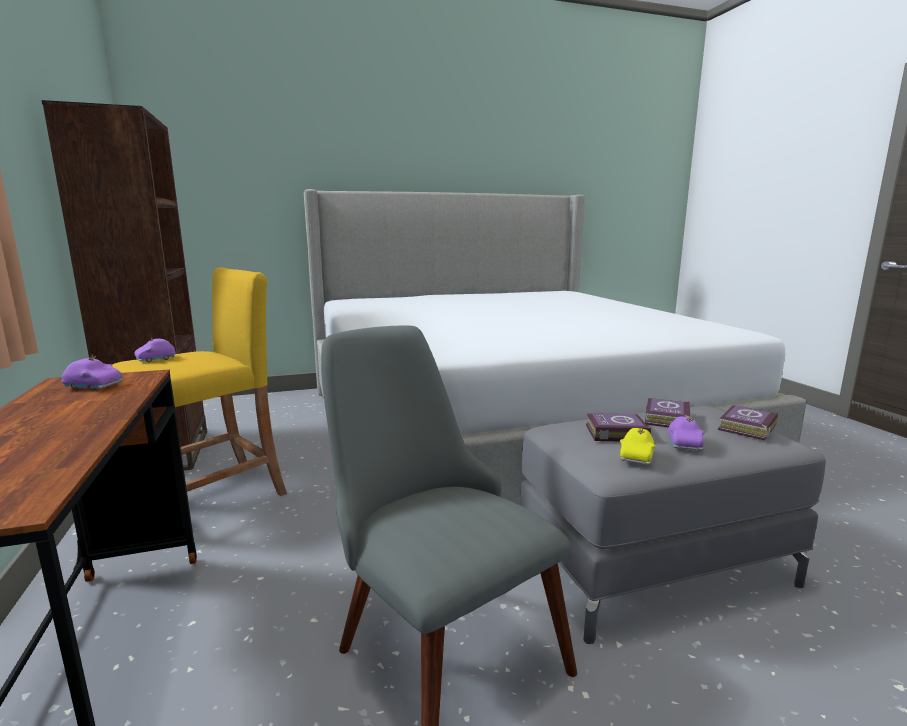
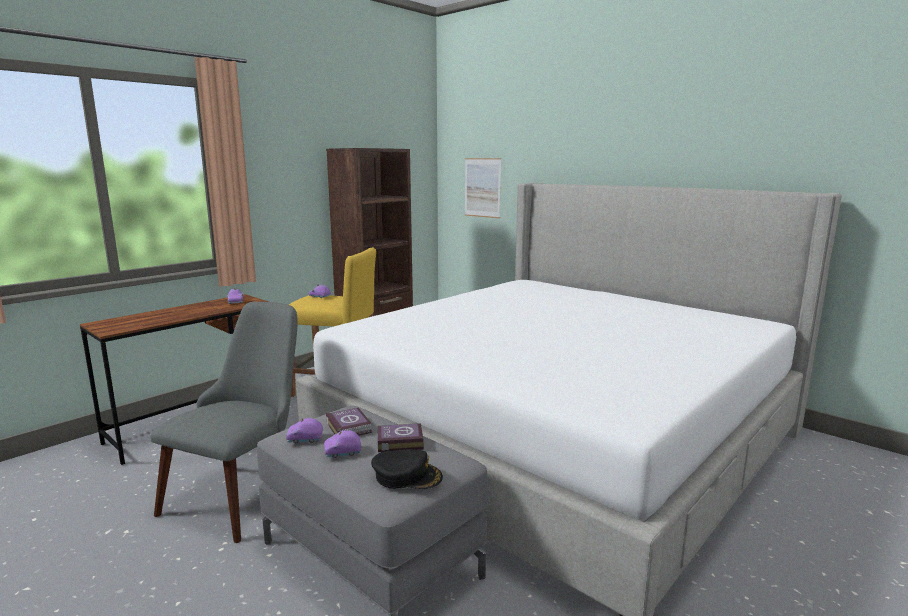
camera: 60 degrees right, 0 degrees up
(221, 198) = (482, 187): none -> picture
(637, 457) = (305, 439): yellow toy car -> purple toy car
(745, 427) = (407, 476): book -> black cap

